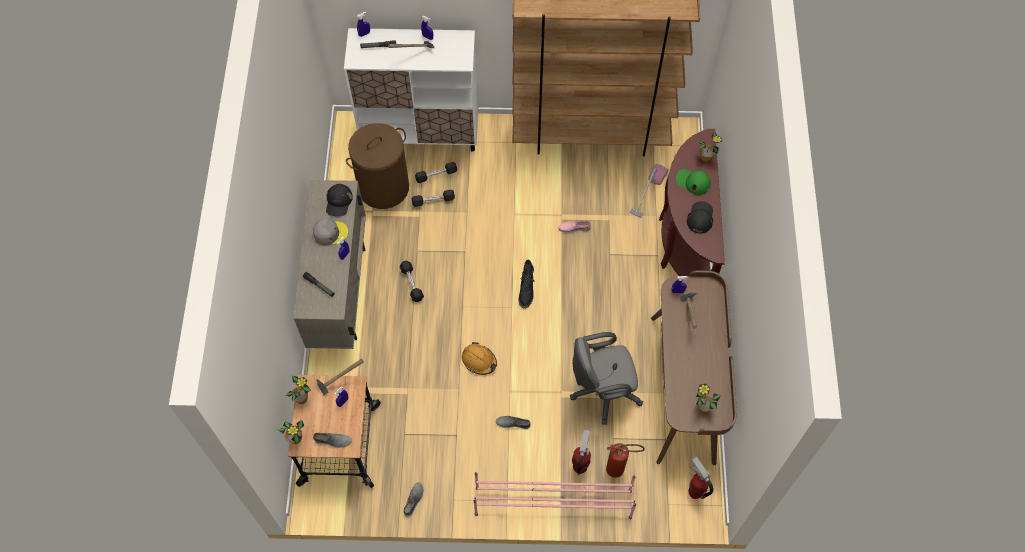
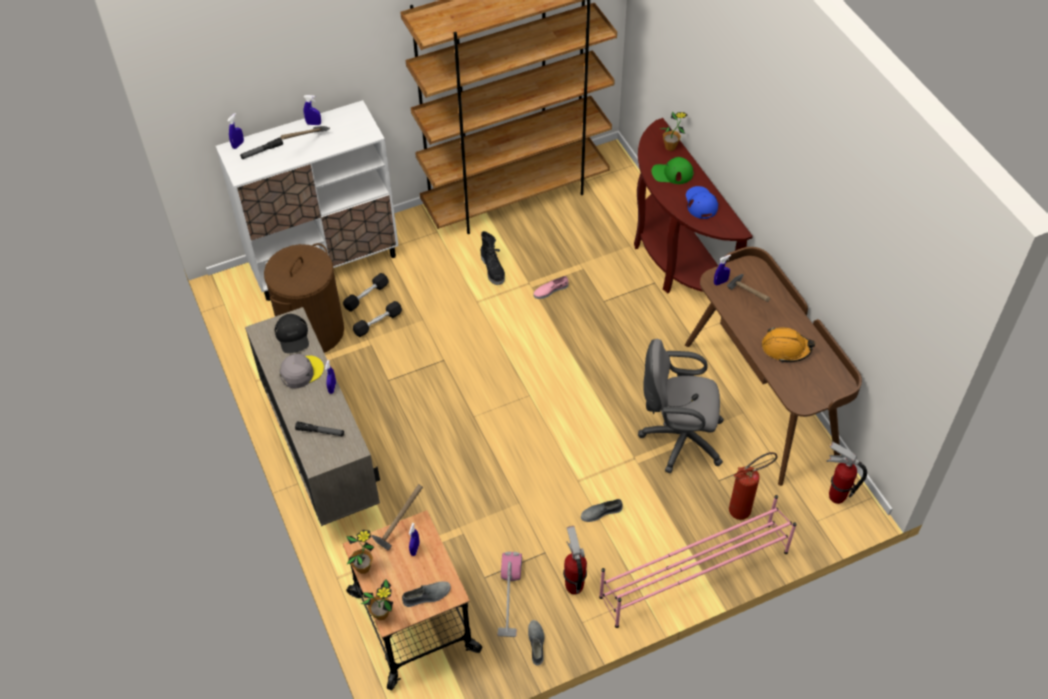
camera: 25 degrees left, 10 degrees down
(412, 283) = (402, 416): black dumbbell -> none
(479, 360) = (525, 464): orange hard hat -> orange hard hat (785, 348)
(527, 291) = (536, 372): black boot -> black boot (493, 269)
(580, 467) = (701, 525): fire extinguisher -> fire extinguisher (574, 586)
(602, 391) = (678, 438): grey office chair -> grey office chair turned 45 degrees clockwise
(648, 192) = (608, 226): vacuum cleaner -> vacuum cleaner (509, 596)
(700, 218) = (701, 203): black cap -> blue cap
(703, 408) = (818, 382): potted plant -> none

